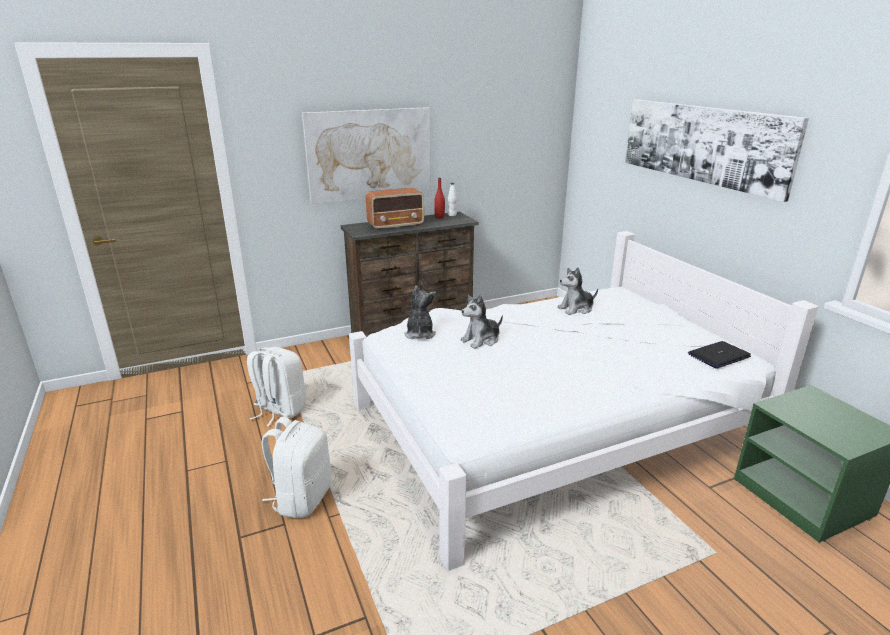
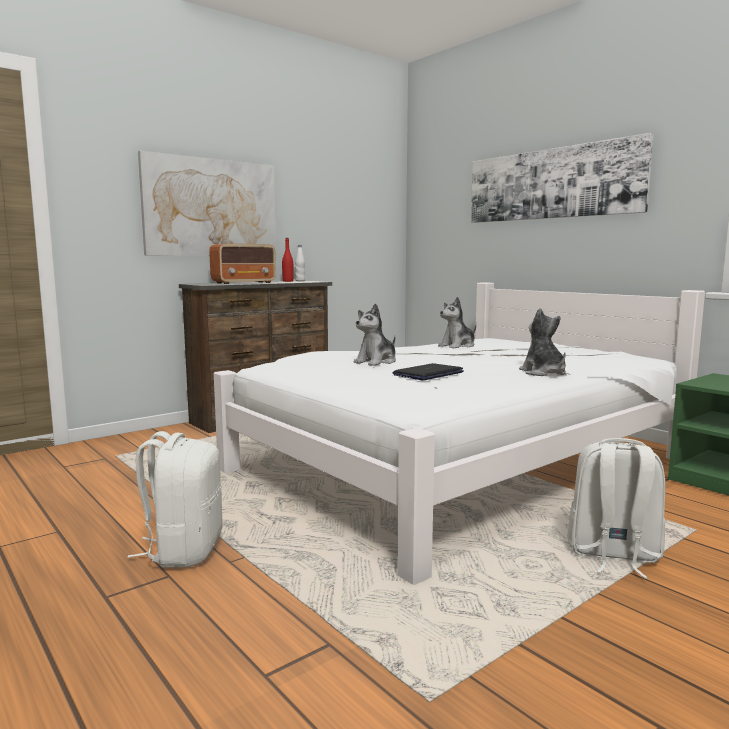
camera: 15 degrees left, 15 degrees down
(279, 410) = (119, 483): white backpack -> white backpack (612, 555)
(419, 334) = (302, 363): plush toy -> plush toy (543, 373)
(719, 355) = (621, 356): laptop -> laptop (428, 374)

